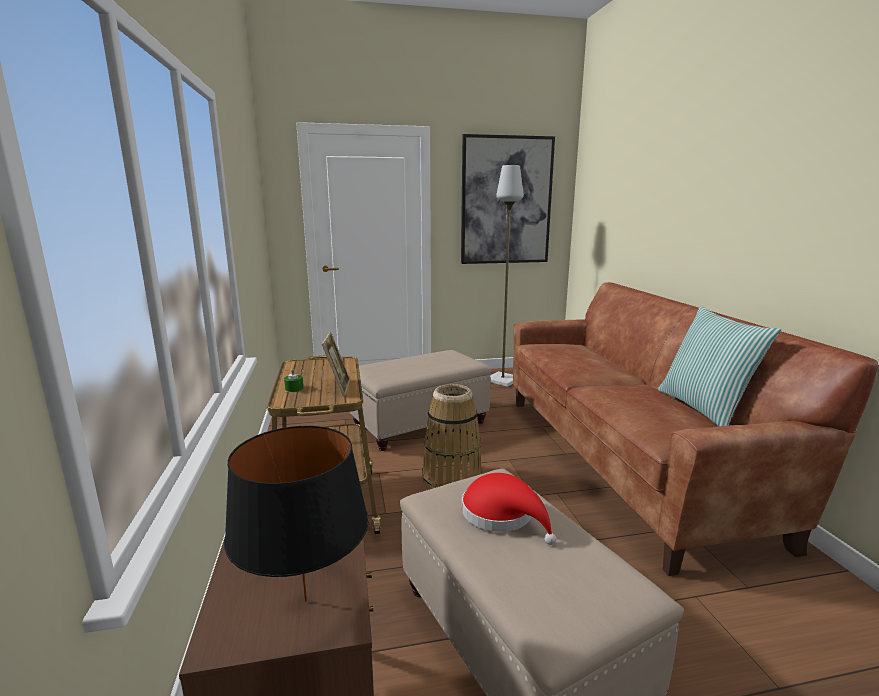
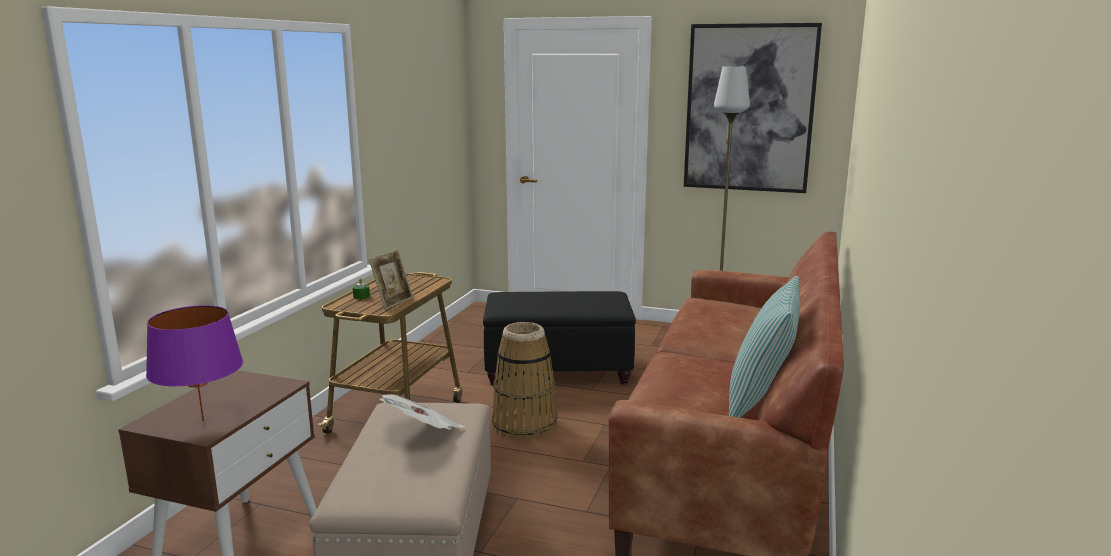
camera: 30 degrees right, 0 degrees up
(305, 601) = (202, 421): black table lamp -> purple table lamp
(419, 425) = (557, 370): beige ottoman -> black ottoman
(502, 515) = (423, 432): red hat -> newspaper

